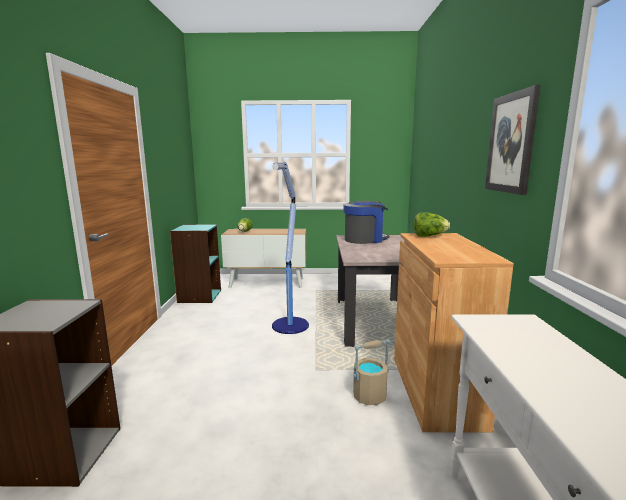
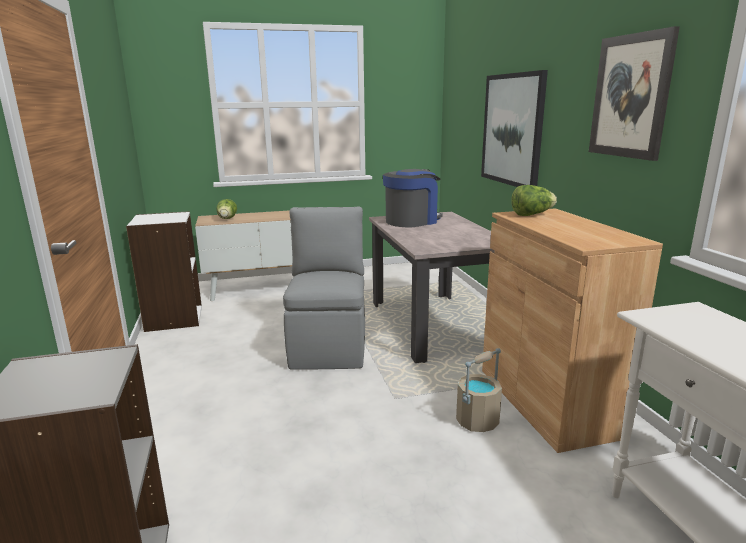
camera: 15 degrees left, 5 degrees up
(199, 296) = (173, 318): turquoise bookcase -> white bookcase
(290, 326) = (329, 346): floor lamp -> grey chair
(445, 173) = (512, 129): none -> picture

